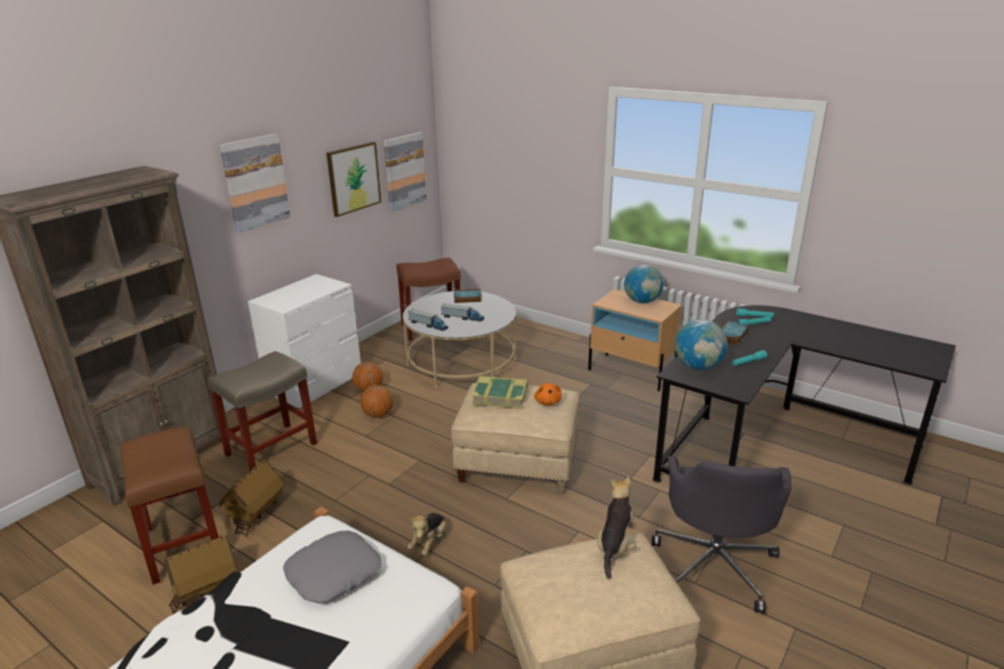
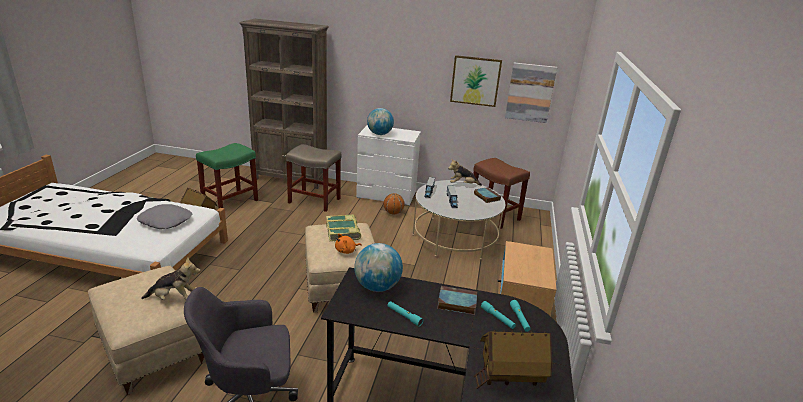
camera: 65 degrees right, 0 degrees up
(183, 543) = (231, 201): brown stool -> green stool
(255, 182) = (394, 57): picture -> none
(256, 513) = (258, 212): toy house -> toy house (509, 378)
(378, 415) = (367, 222): basketball -> none
(429, 542) = (247, 268): plush toy -> plush toy (462, 185)
(642, 301) = (538, 265): globe -> globe (379, 134)

